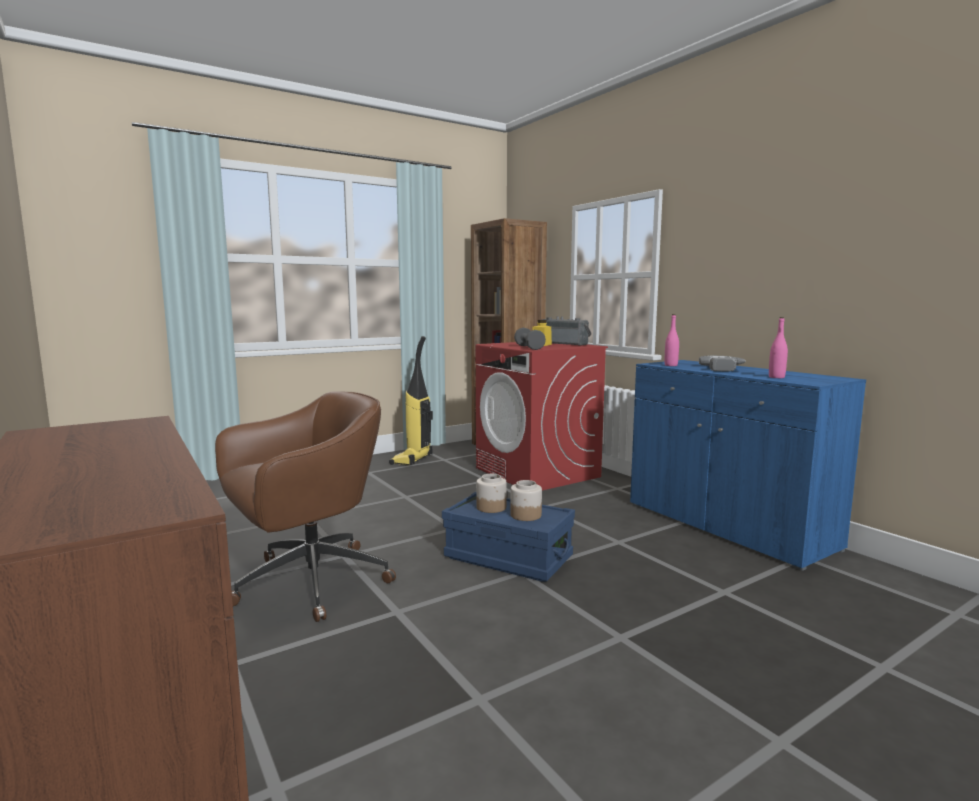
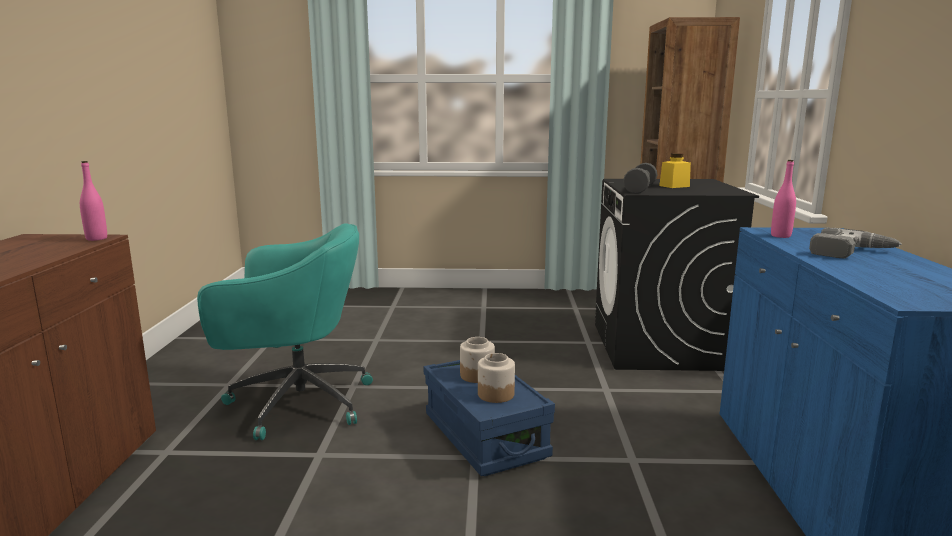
camera: 35 degrees right, 5 degrees up
(307, 583) = (295, 402): brown office chair -> turquoise office chair
(412, 460) = (542, 302): vacuum cleaner -> none
(537, 472) = (659, 346): red washing machine -> black washing machine
(565, 343) = (713, 186): radio -> none
(776, 377) = (882, 280): pink bottle -> pink bottle (96, 238)

